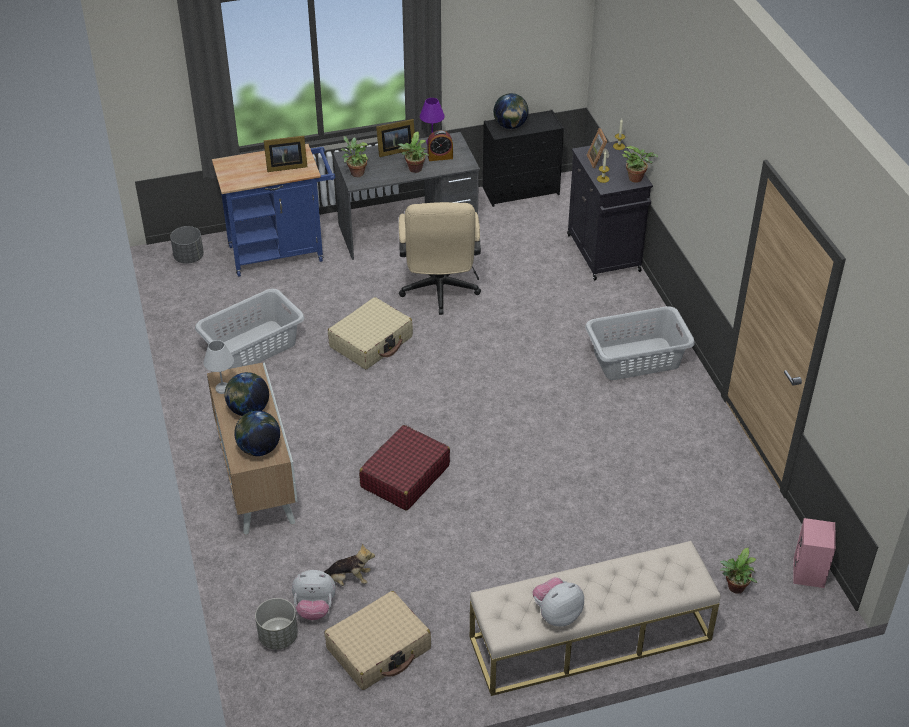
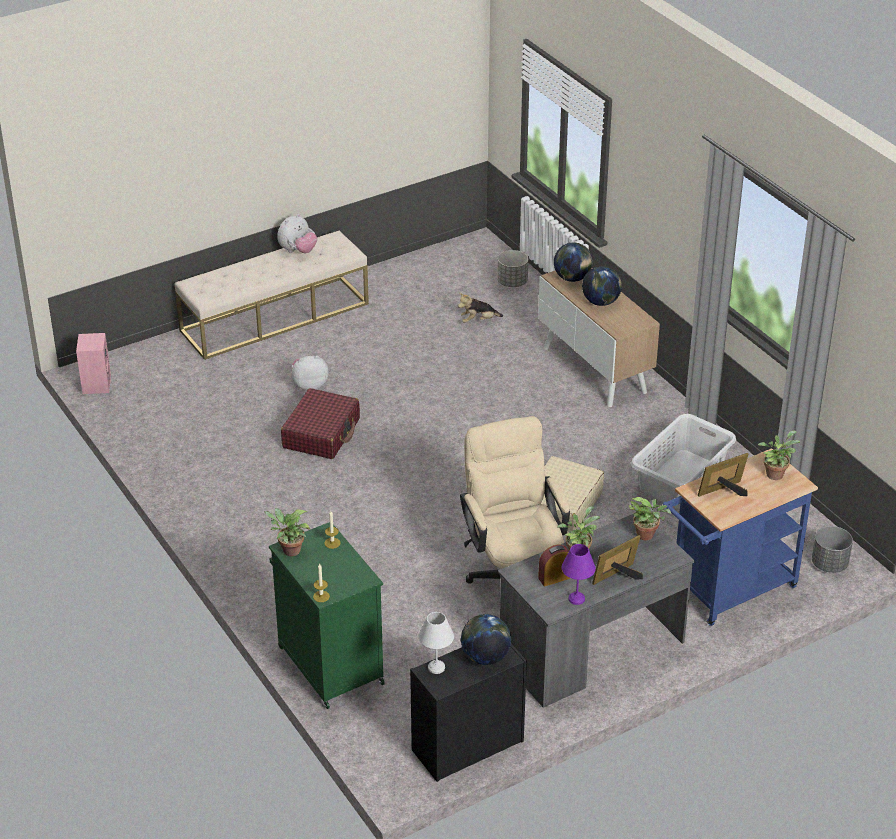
camera: 165 degrees right, 5 degrees down
(223, 389) = (635, 313): white table lamp -> white table lamp (436, 667)
(315, 608) = (494, 301): plush toy -> plush toy (309, 385)
(379, 649) = (433, 287): beige suitcase -> none
(404, 476) = (467, 394): red suitcase -> red suitcase (321, 433)
(598, 160) = (343, 569): picture frame -> none
(604, 254) = (329, 664): black cabinet -> green cabinet
(637, 359) = (268, 538): grey laundry basket -> none
(735, 588) = (160, 364): potted plant -> potted plant (775, 473)

